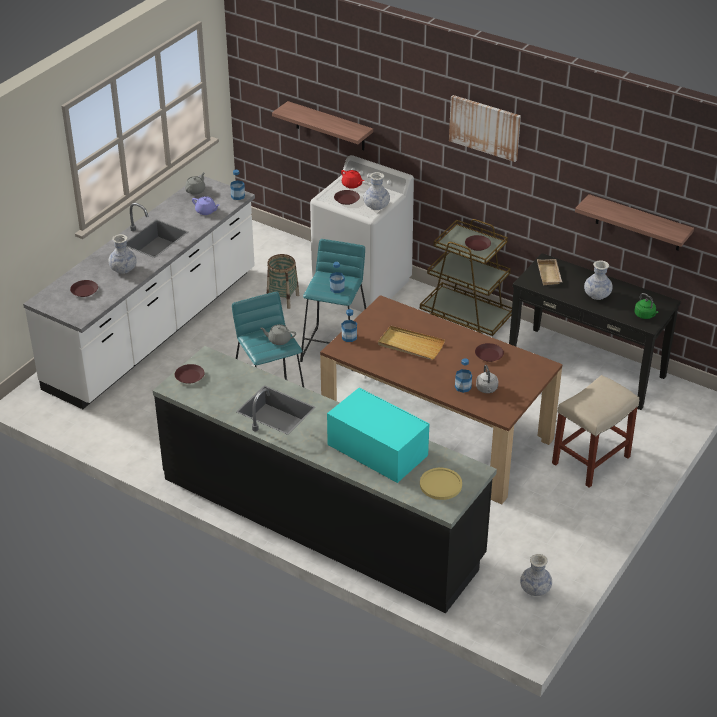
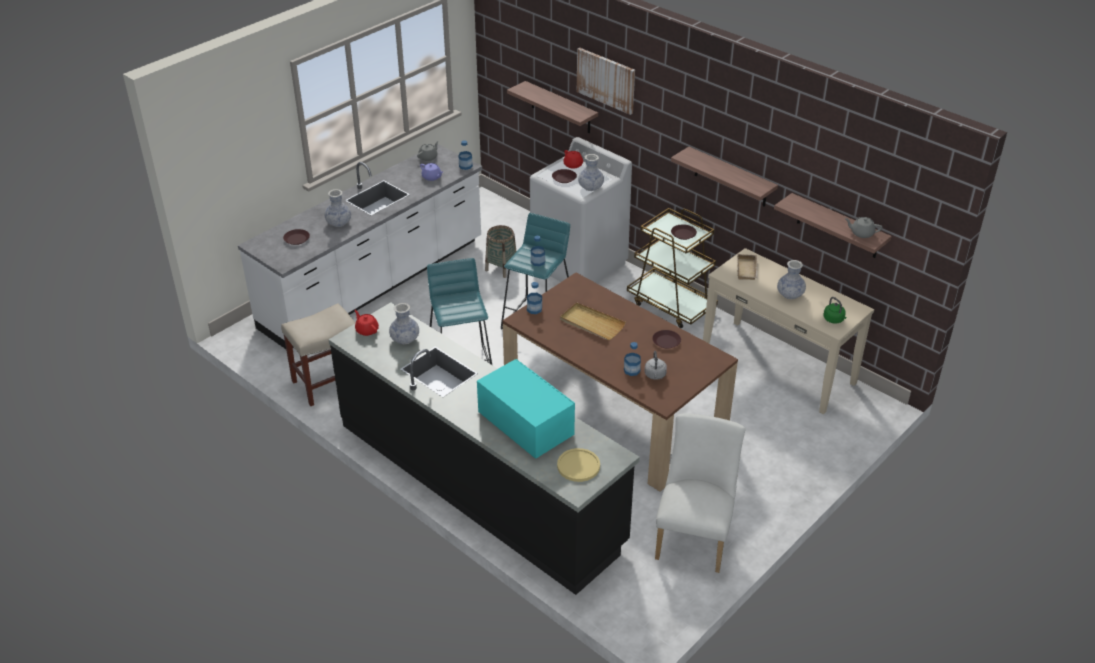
camera: 10 degrees right, 0 degrees up
(189, 376) = (367, 330): brown plate -> red teapot
(279, 340) = (468, 305): grey teapot -> grey teapot (861, 233)
(485, 127) = (698, 118): picture -> picture (606, 80)
(522, 184) = (730, 177): none -> shelf
(535, 589) = (672, 583): vase -> vase (405, 339)
(545, 542) = (694, 536): none -> white chair
(586, 367) = (778, 365): black console table -> beige console table
(590, 461) = (760, 459): beige stool -> beige stool (328, 383)

